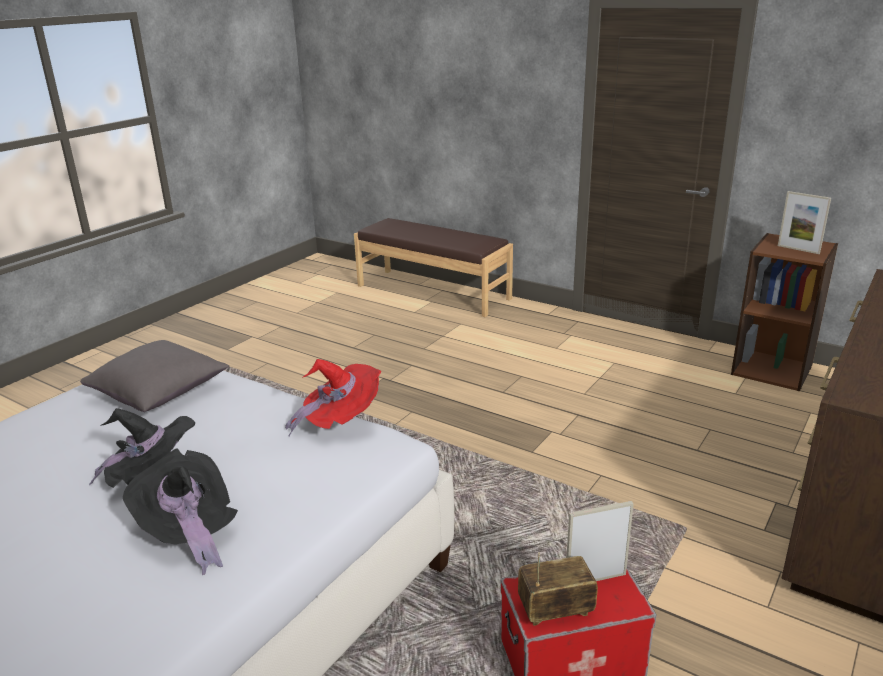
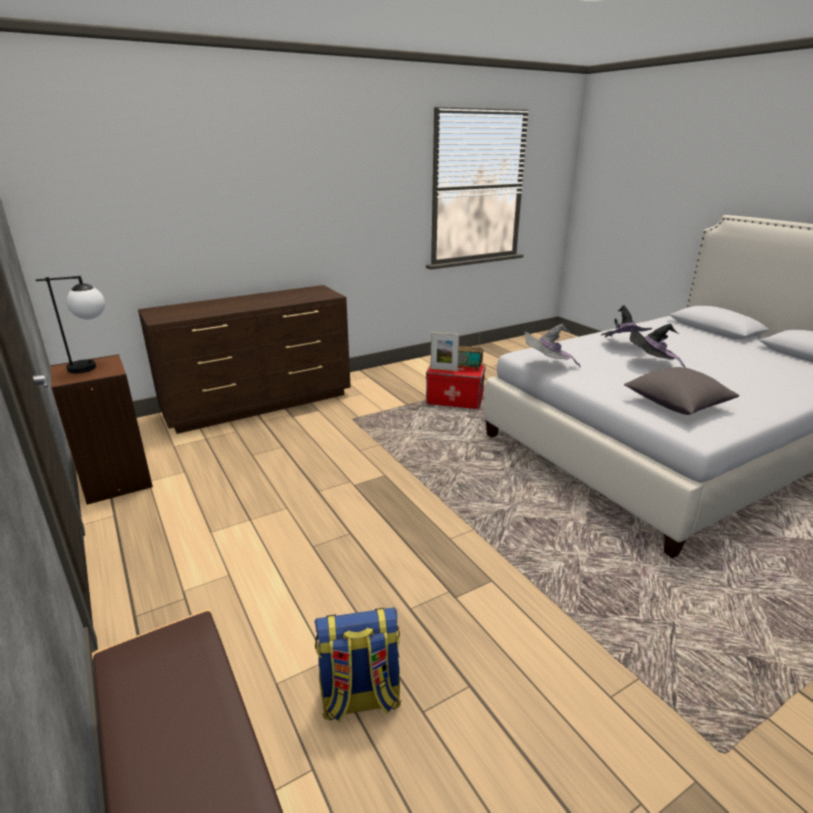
camera: 155 degrees left, 0 degrees up
(341, 421) = (546, 365): red hat -> grey hat
(411, 330) = (360, 699): none -> backpack
(798, 249) = (94, 367): picture frame -> table lamp

